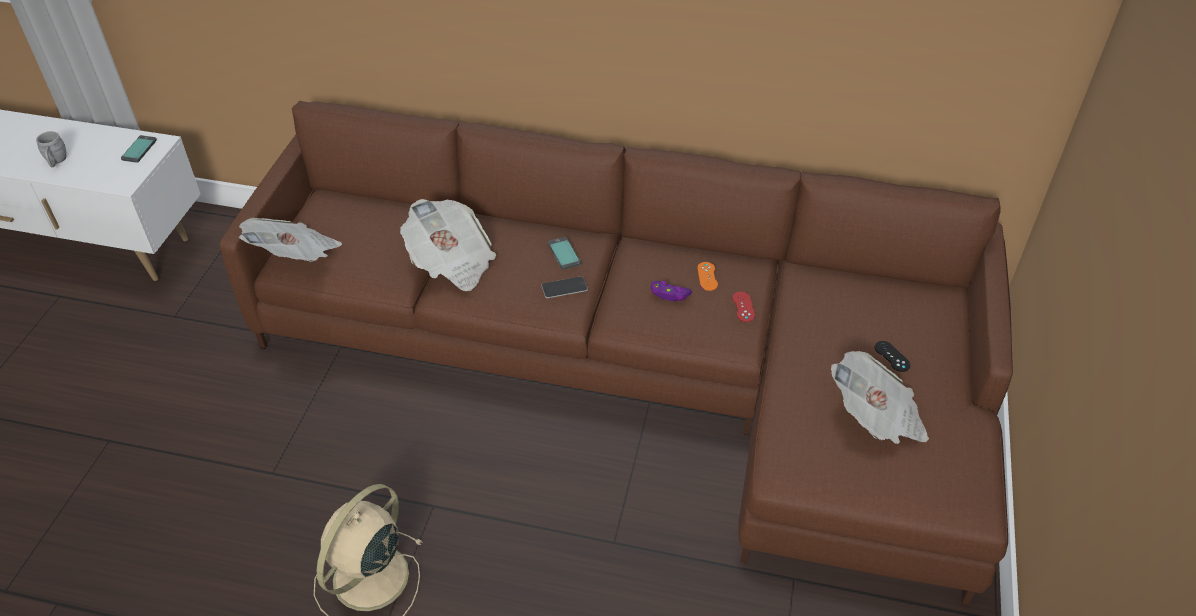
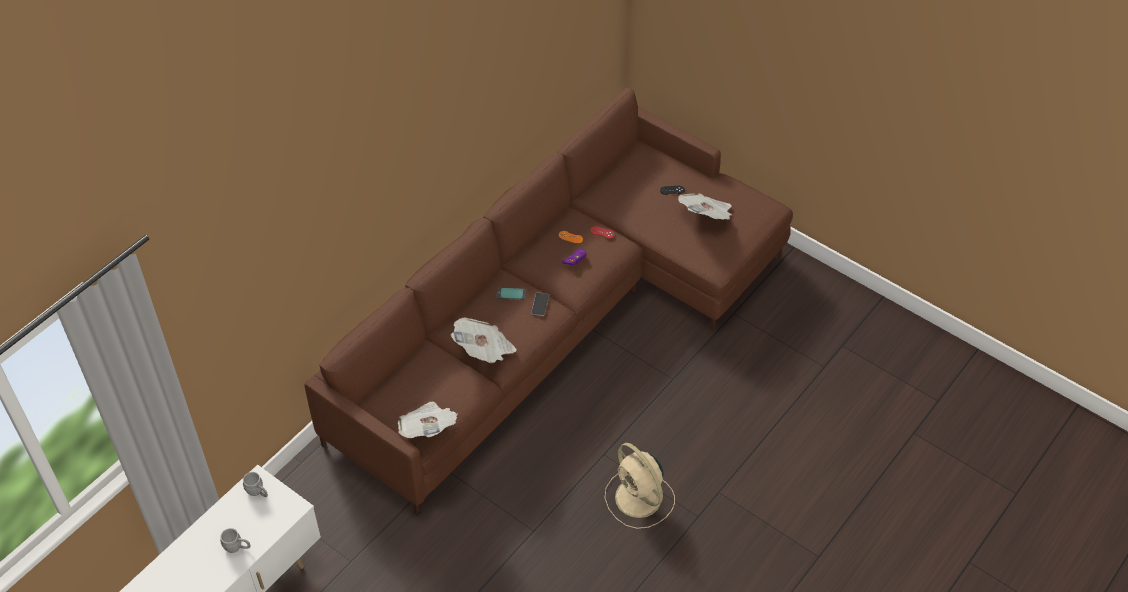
camera: 65 degrees left, 5 degrees up
(139, 149) = (258, 492): phone -> grey mug

